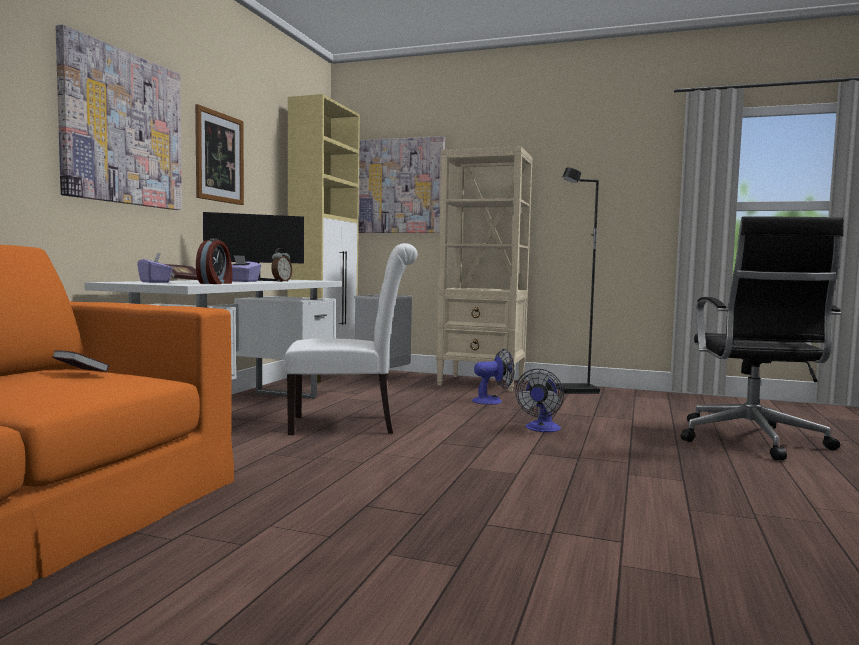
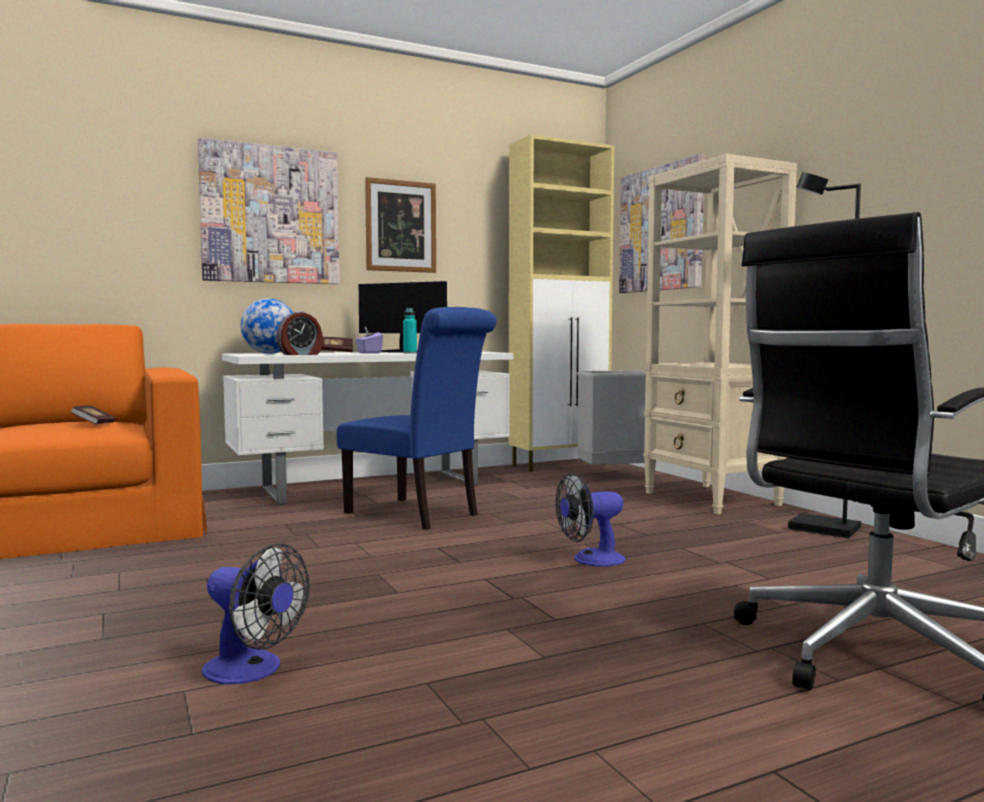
camera: 45 degrees right, 0 degrees up
(155, 282) = (269, 353): purple tissue box -> globe
(281, 281) = (410, 353): alarm clock -> turquoise bottle
(350, 425) = (418, 515): white chair -> blue chair
(492, 401) = (648, 520): fan -> fan (252, 671)

